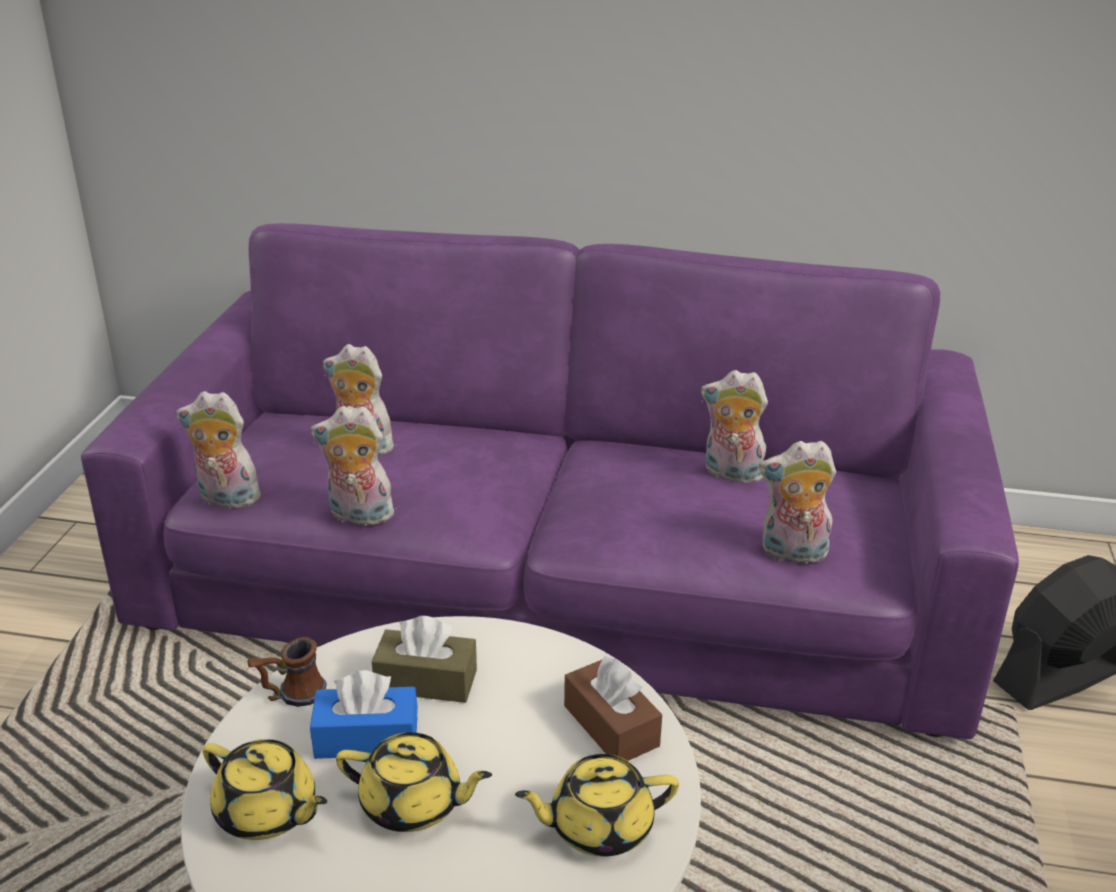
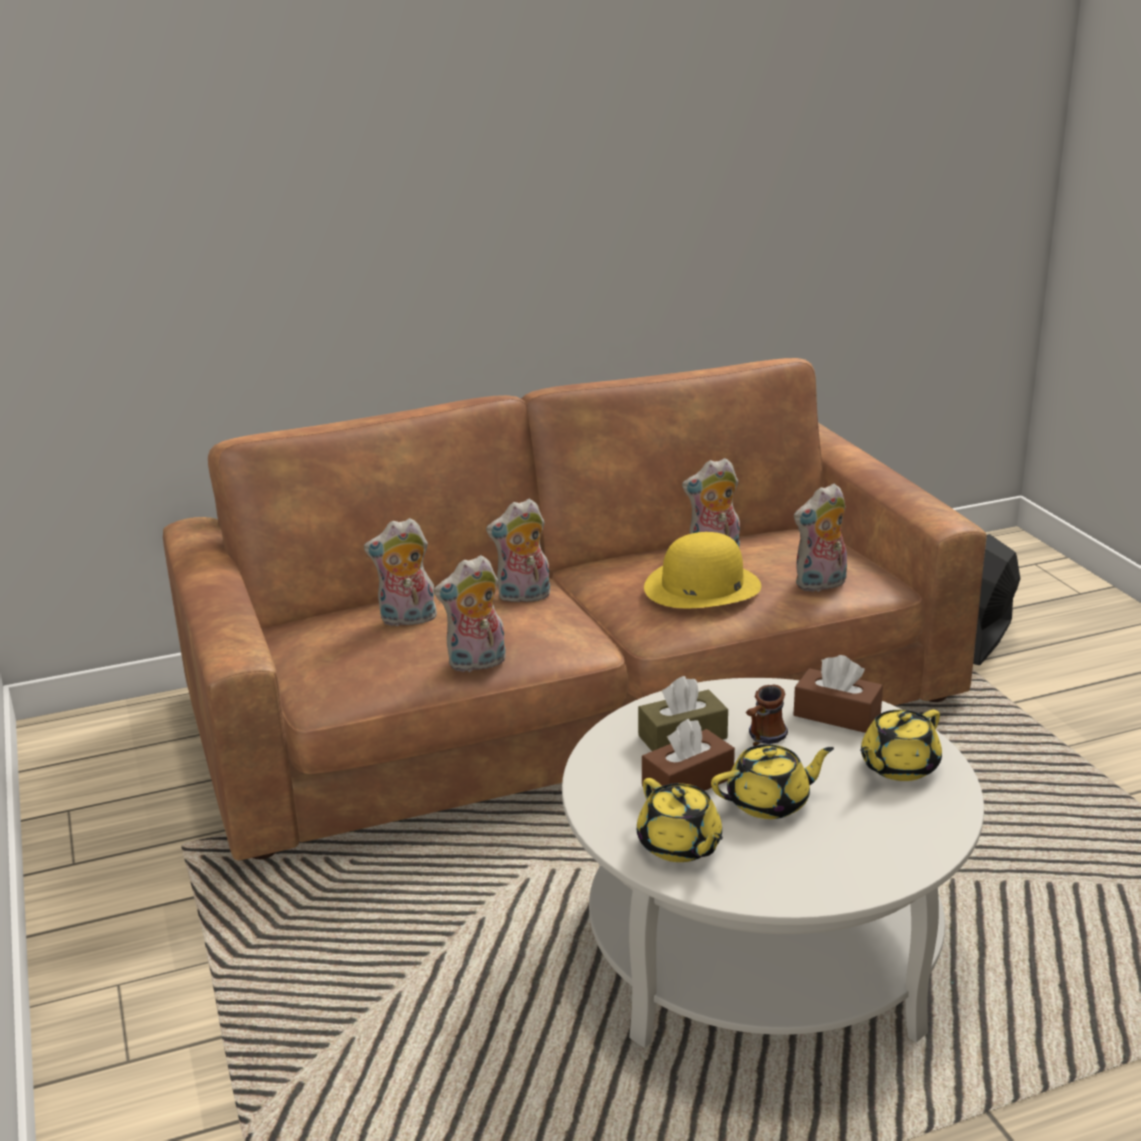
camera: 30 degrees left, 5 degrees down
(225, 499) = (340, 691): plush toy -> plush toy (523, 598)
(267, 813) = (680, 846): yellow teapot -> yellow teapot turned 60 degrees clockwise
(290, 695) = (598, 780): mug -> mug (762, 739)
(366, 738) = (688, 782): blue tissue box -> brown tissue box
(556, 578) = (573, 700): purple sofa -> brown sofa
(660, 510) = (702, 586): none -> yellow hat

